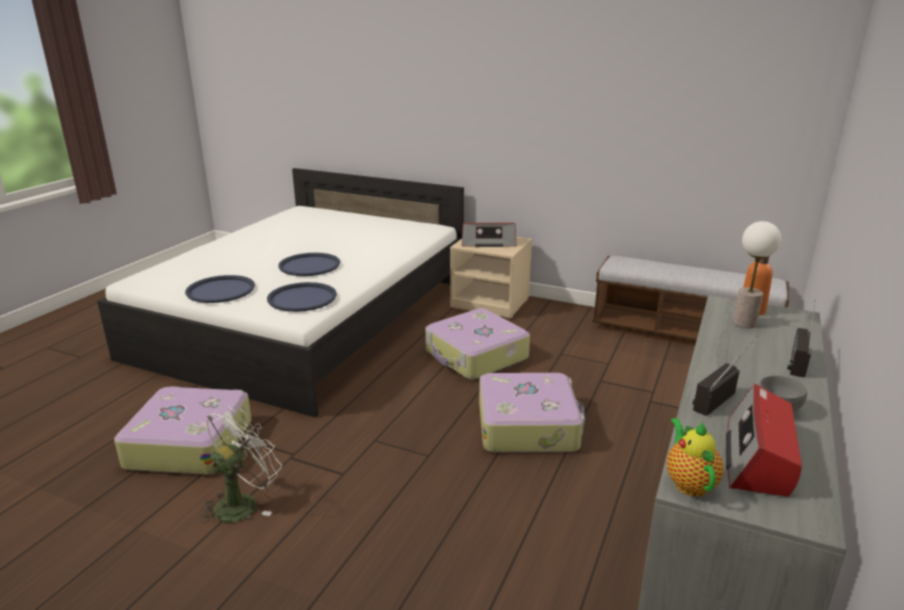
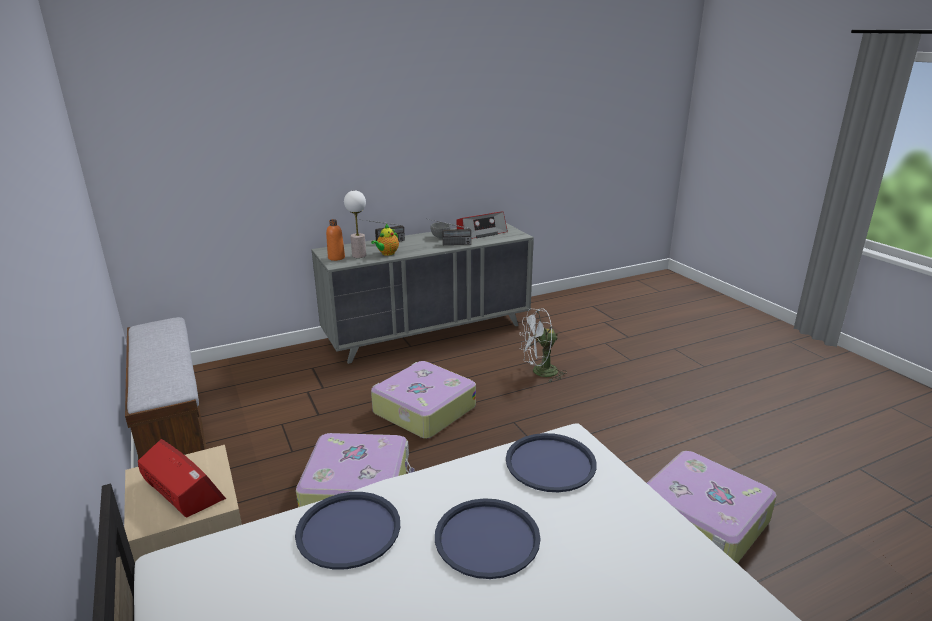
camera: 140 degrees left, 0 degrees up
(220, 290) = (647, 533): blue tray -> blue tray (348, 530)
(242, 502) = (663, 447): white fan -> white fan (539, 372)
(689, 483) = (516, 235): teapot -> teapot (387, 253)

